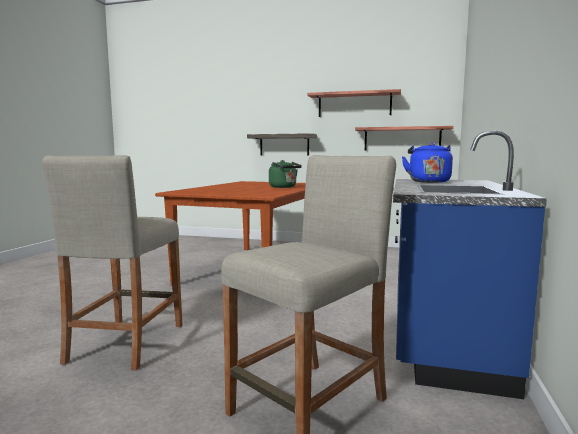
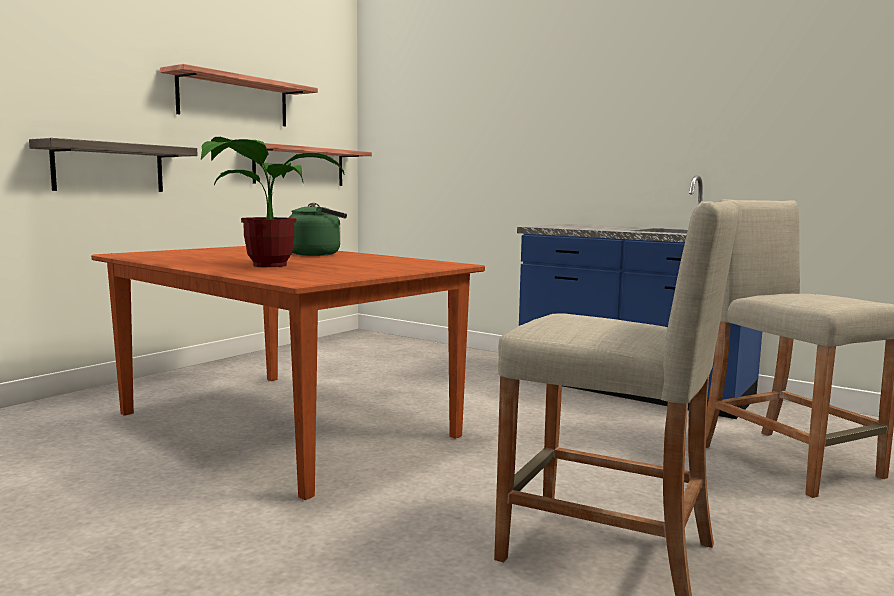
camera: 70 degrees left, 0 degrees up
(225, 188) = (264, 265): none -> potted plant
(428, 181) = (584, 227): blue kettle -> none

